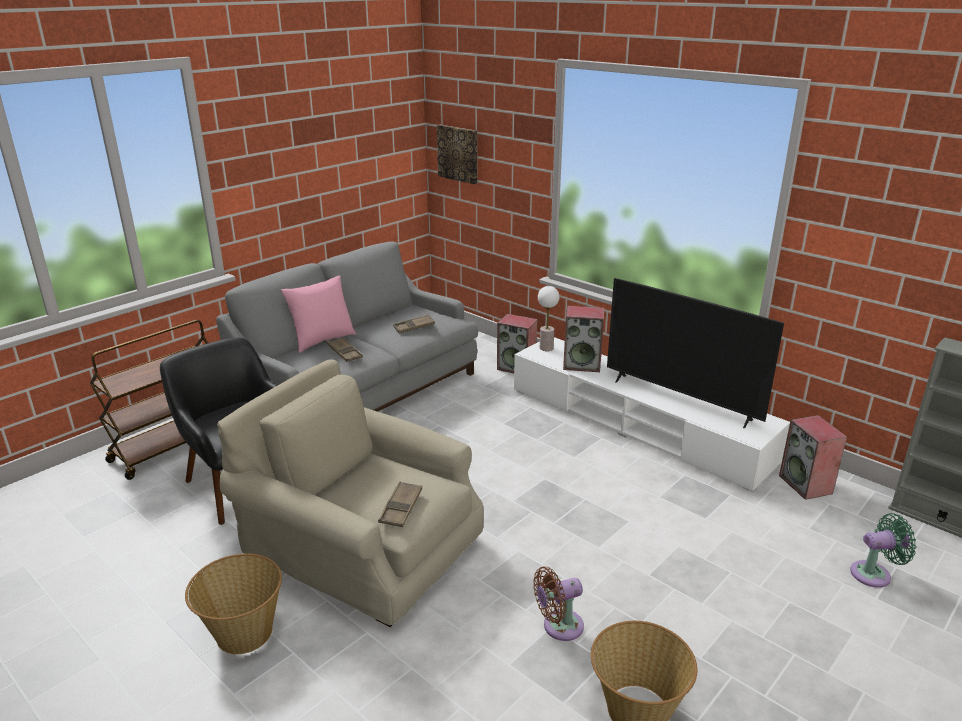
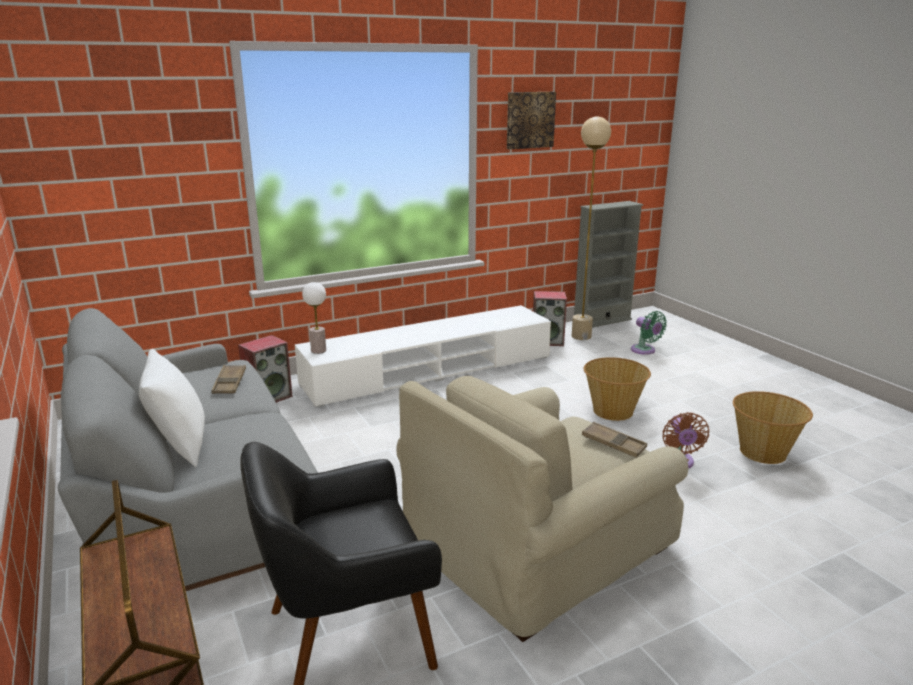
camera: 70 degrees left, 5 degrees down
(243, 633) = (662, 658): basket -> basket (613, 411)
(322, 340) = (180, 446): pink pillow -> white pillow
(344, 352) = (245, 432): brown tray -> none
(458, 153) = (78, 180): picture -> picture (530, 120)
(582, 364) = (369, 343): speaker -> none
(681, 400) = (465, 325): television -> none
(856, 509) = (581, 336): none -> beige floor lamp
(874, 574) = (644, 351): green fan -> green fan turned 135 degrees clockwise

